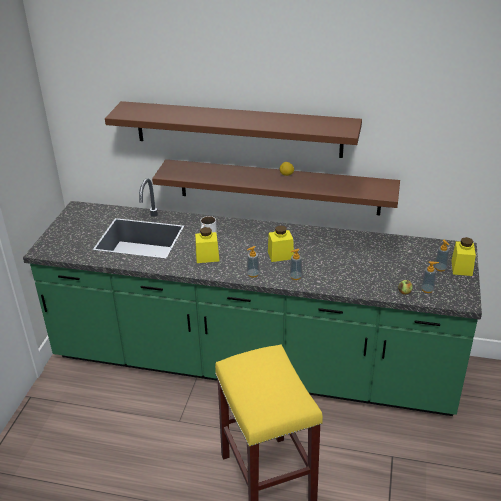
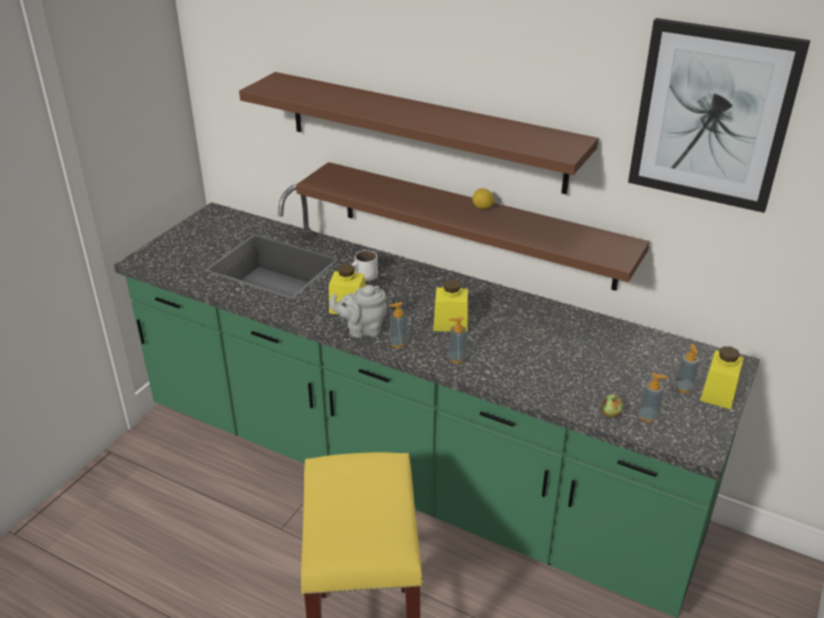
camera: 15 degrees right, 0 degrees up
(225, 270) = (362, 330): none -> grey teapot
(434, 96) = (712, 116): none -> picture

